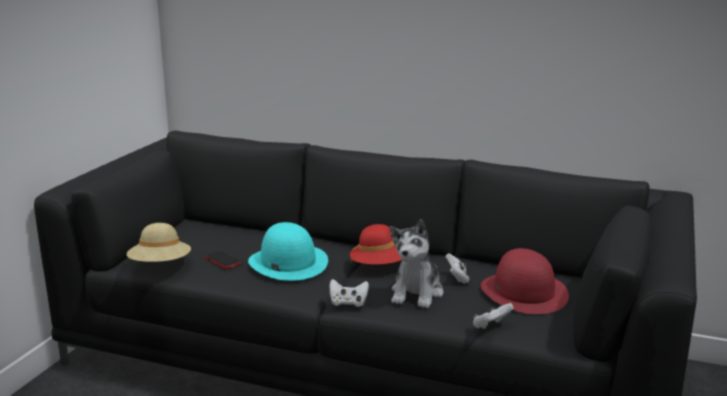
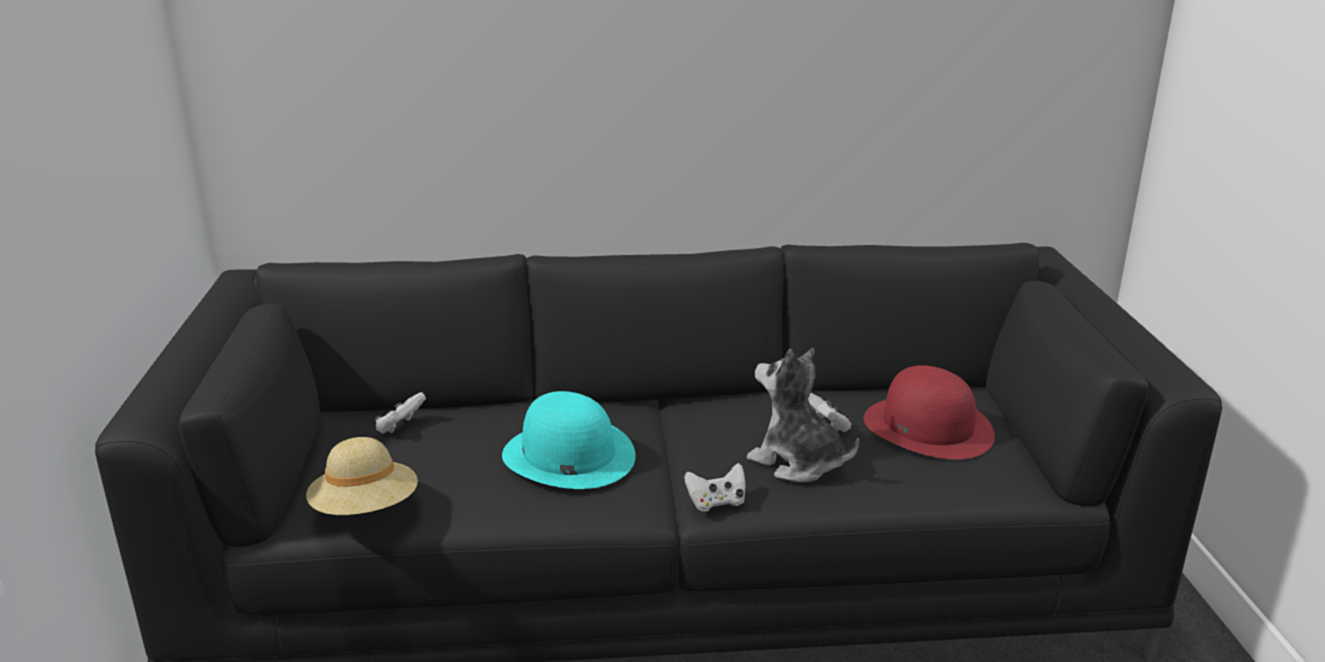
camera: 25 degrees left, 5 degrees up
(223, 260) = (463, 476): phone -> none
(380, 266) = (702, 429): red hat -> none
(417, 293) = (797, 462): plush toy -> plush toy turned 135 degrees clockwise
(491, 326) = (938, 491): white game controller -> white game controller (400, 427)

